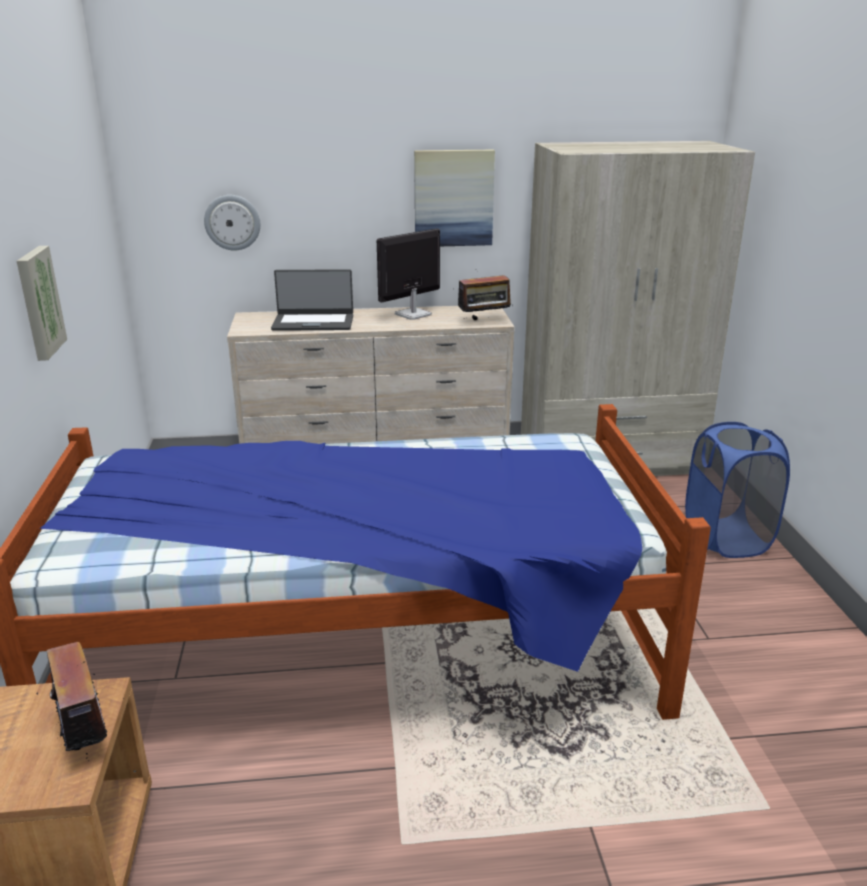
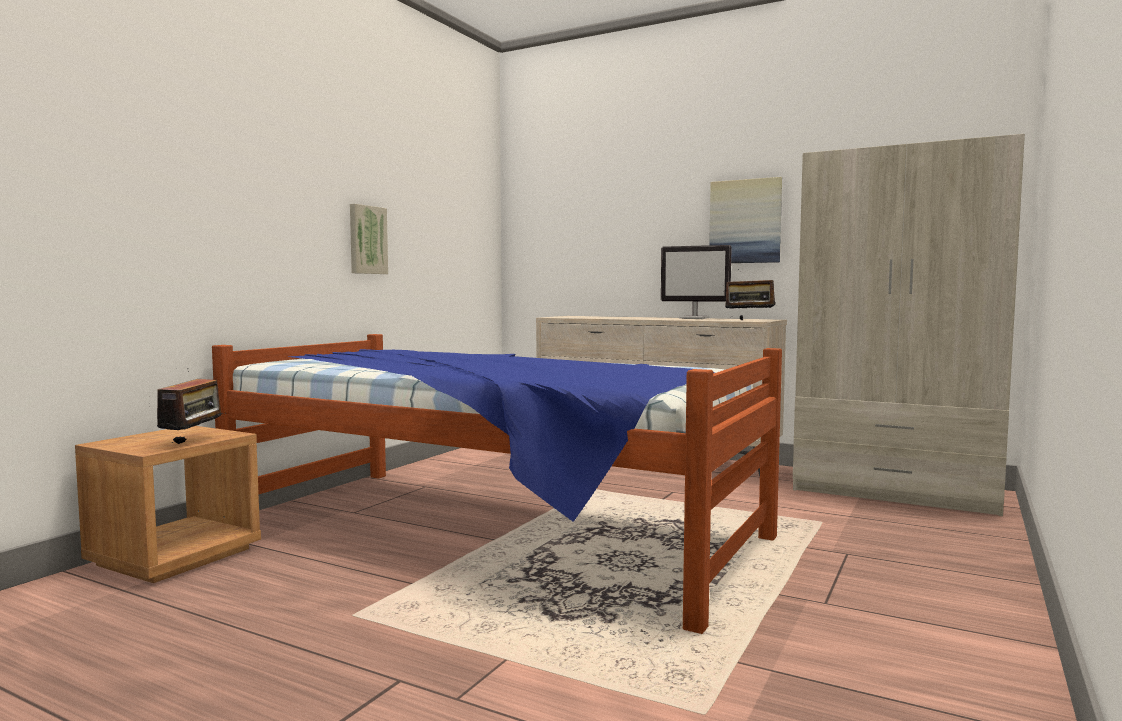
camera: 35 degrees right, 20 degrees down
(232, 222) = (572, 245): wall clock -> none
(313, 322) = (609, 317): laptop -> none
(412, 315) = (695, 318): monitor -> monitor turned 150 degrees counterclockwise
(726, 538) = (962, 555): blue laundry basket -> none

